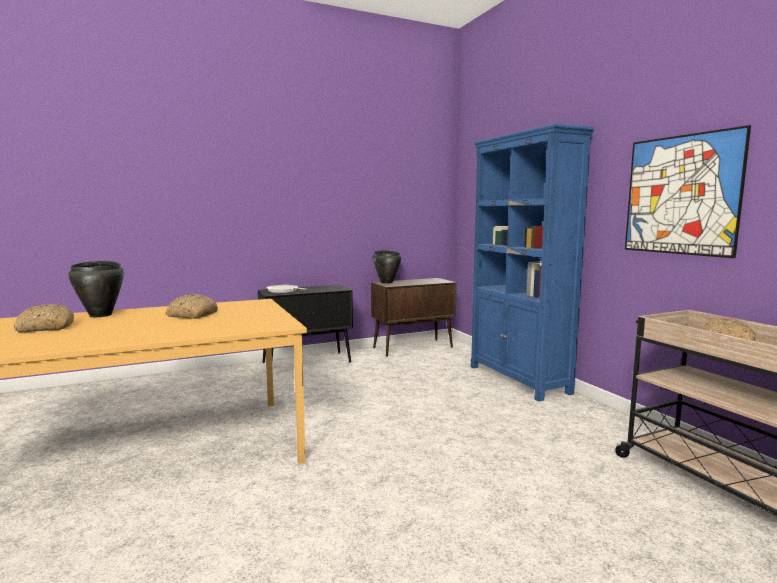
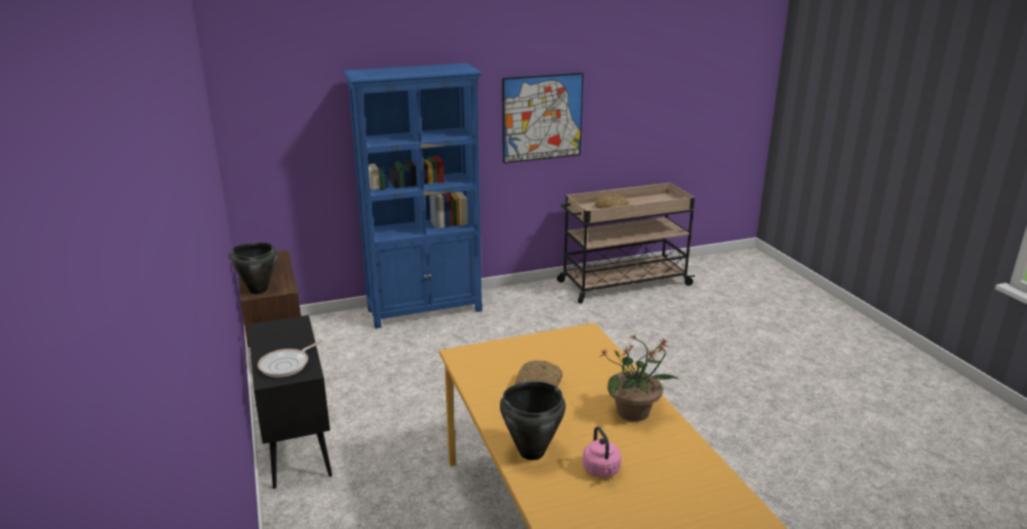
camera: 85 degrees left, 15 degrees up
(45, 328) = (602, 471): bread -> pink kettle
(115, 336) = (634, 412): none -> potted plant

